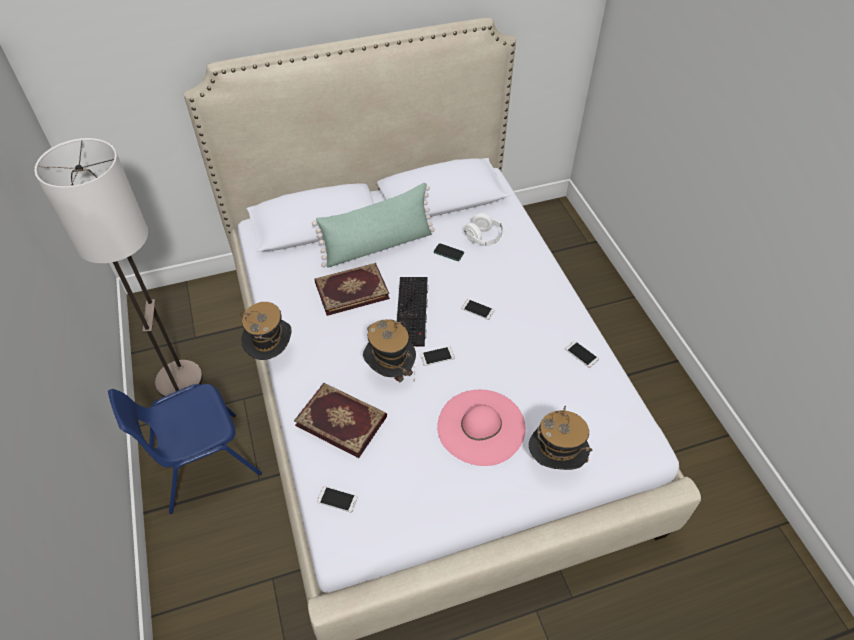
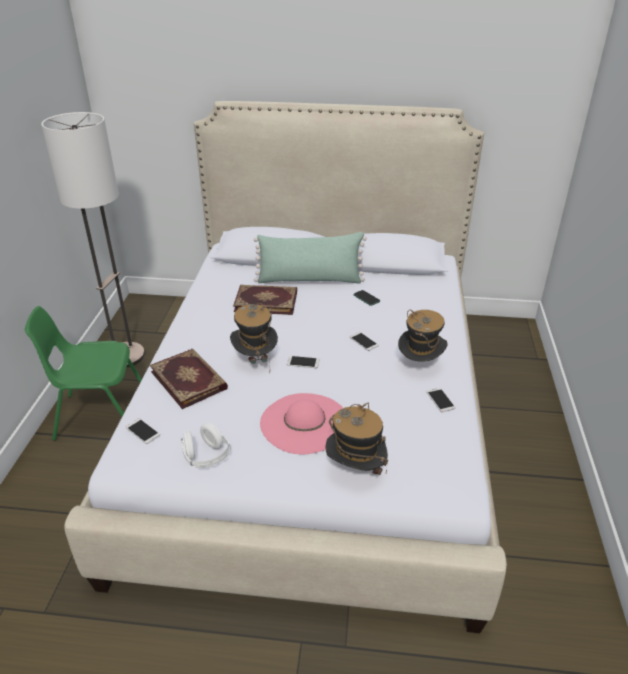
camera: 25 degrees right, 15 degrees down
(202, 463) = (100, 415): blue chair -> green chair
(271, 353) = (172, 324): hat -> hat (420, 366)
(413, 312) = (305, 327): keyboard -> none
(484, 238) = (405, 296): white headphones -> white headphones (206, 457)

